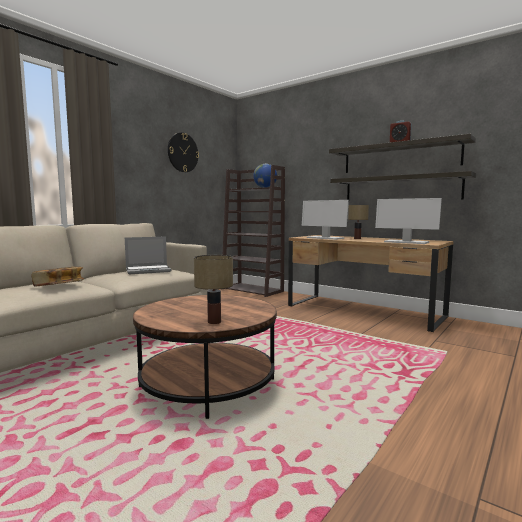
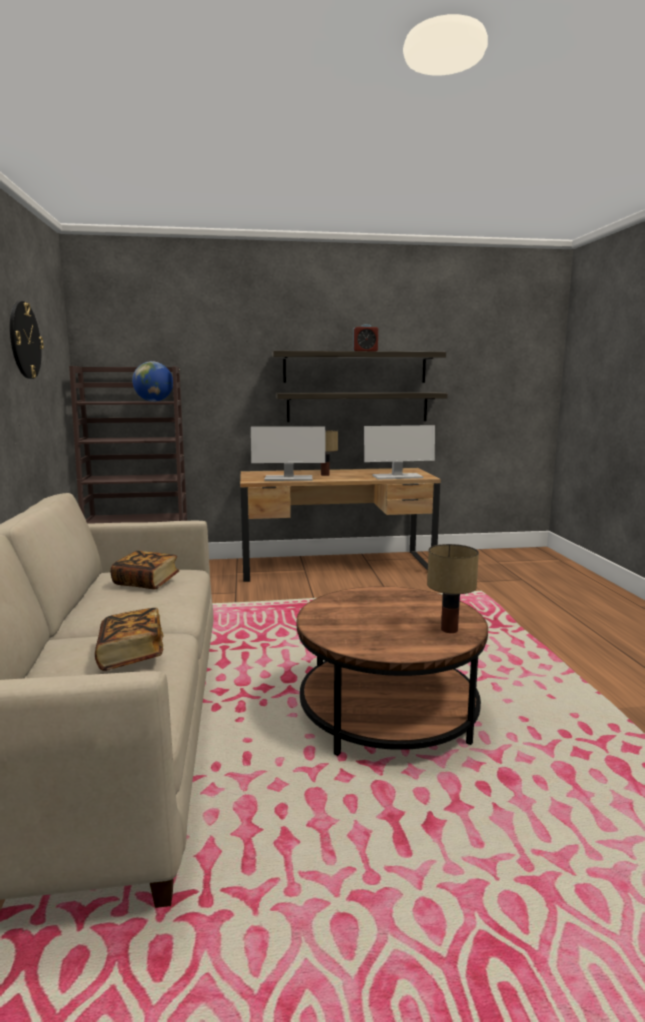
camera: 45 degrees left, 5 degrees up
(149, 270) = (146, 582): laptop -> book

